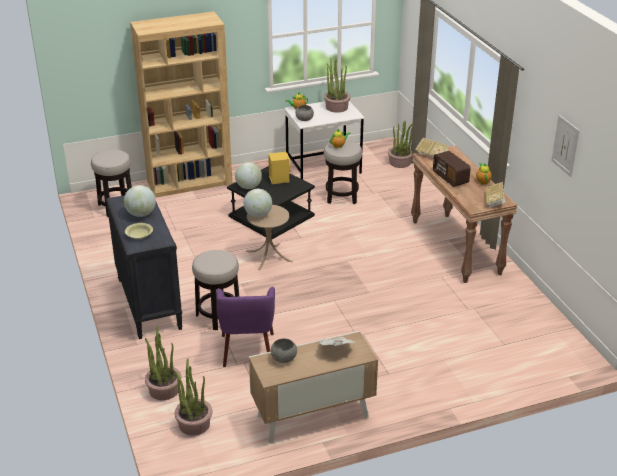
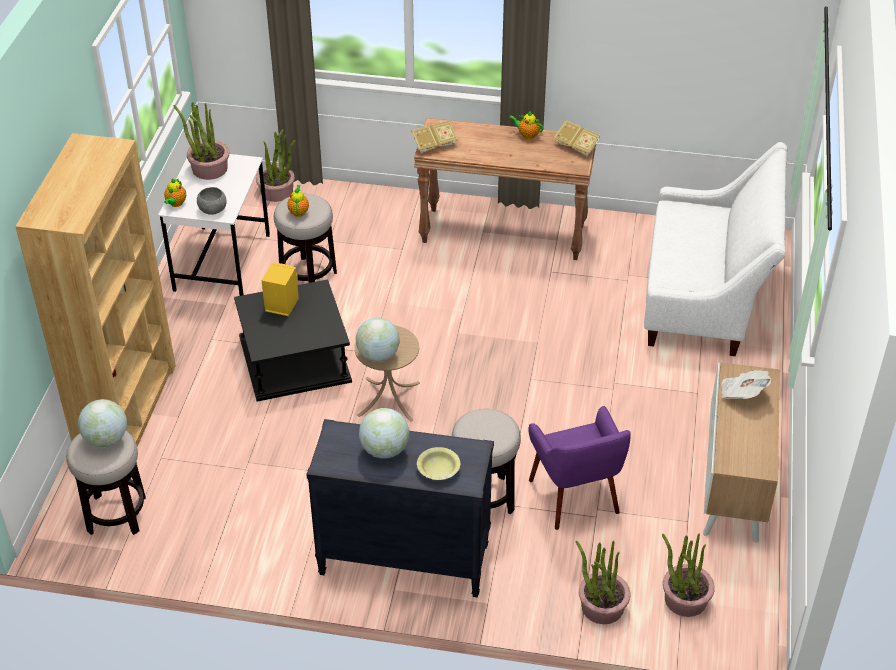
camera: 60 degrees left, 10 degrees up
(247, 350) = (575, 496): purple armchair -> purple armchair turned 45 degrees clockwise
(249, 187) = (275, 341): globe -> globe (106, 439)
(284, 358) = (734, 443): grey bowl -> none
(450, 178) = (499, 154): radio -> none
(490, 349) = (706, 297): none -> white sofa
(565, 145) = (654, 35): picture -> none

